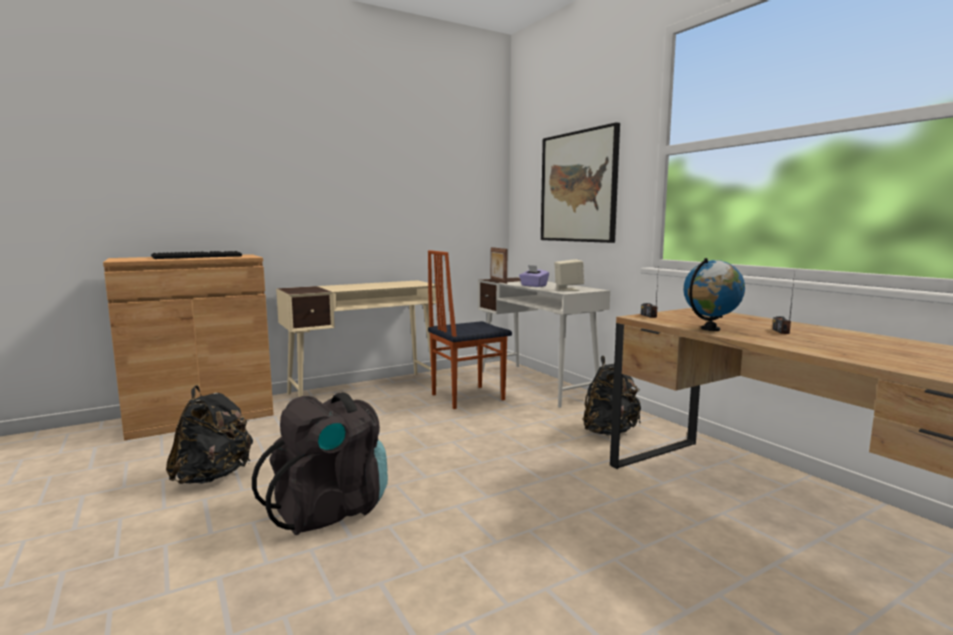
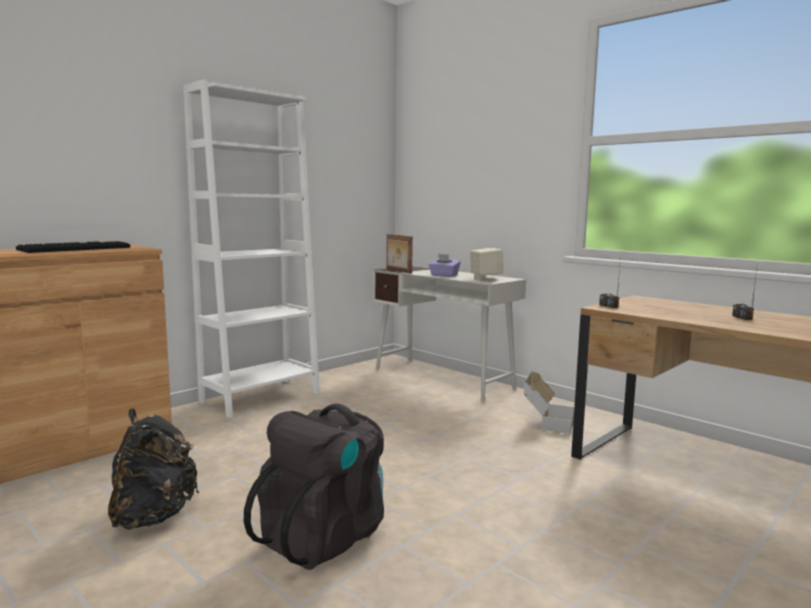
camera: 15 degrees left, 0 degrees up
(364, 389) = (260, 397): beige desk -> white bookcase
(466, 397) = (380, 398): chair -> none
(578, 187) = (485, 172): picture -> none
(609, 431) = (547, 423): black backpack -> cardboard box
(710, 329) = (684, 318): globe -> none

